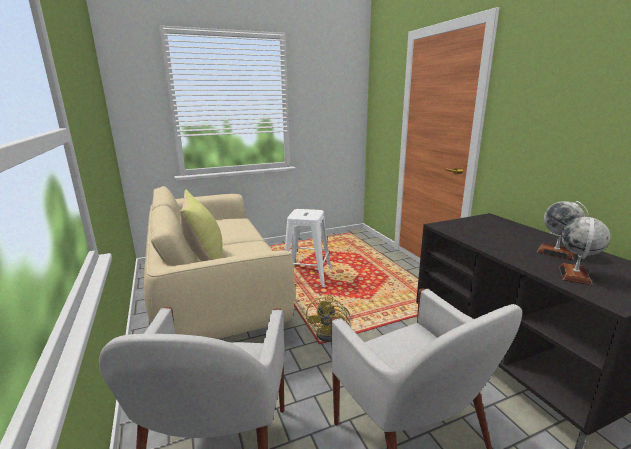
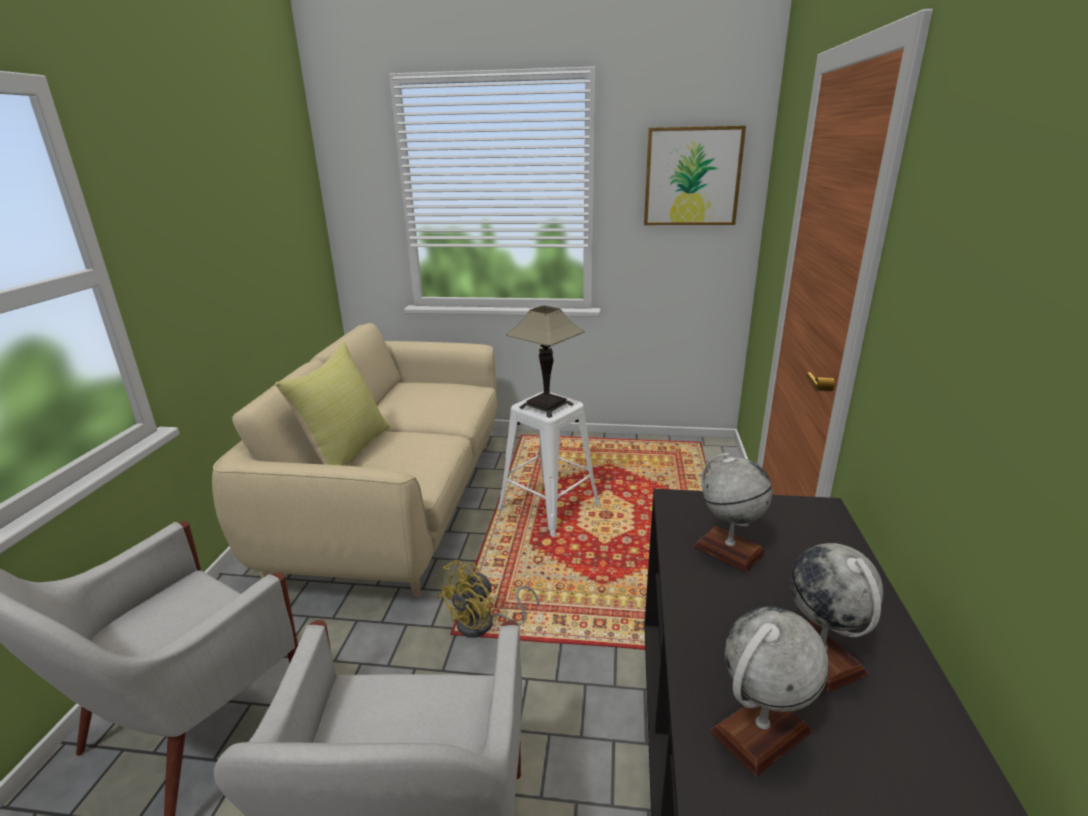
camera: 30 degrees right, 5 degrees up
(306, 214) = (546, 406): none -> table lamp
(335, 93) = (692, 177): none -> picture
(482, 234) = (728, 549): none -> globe

